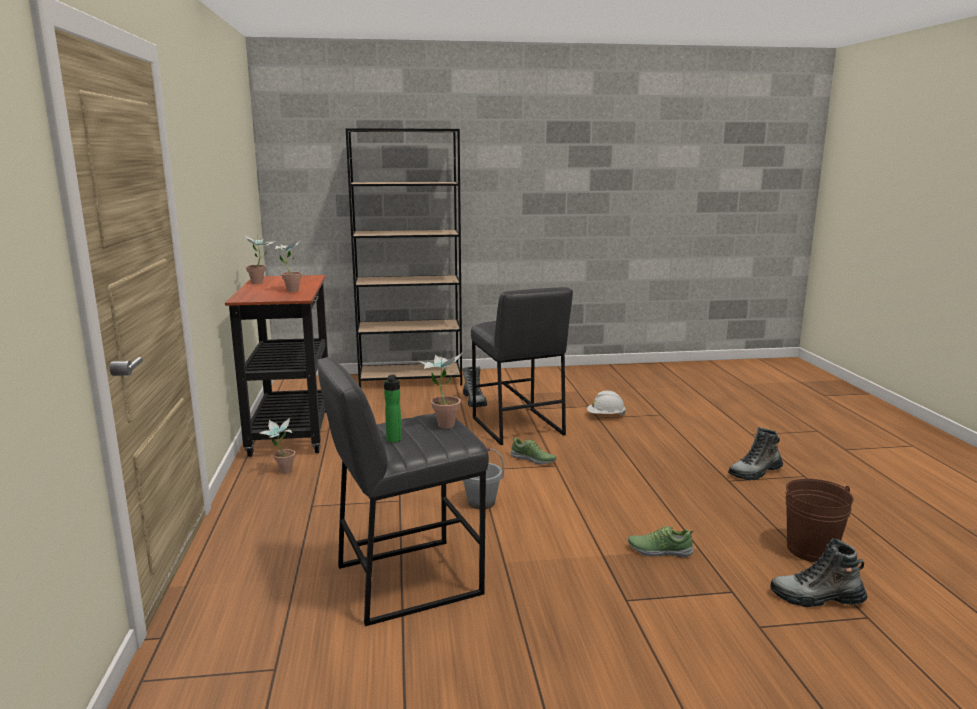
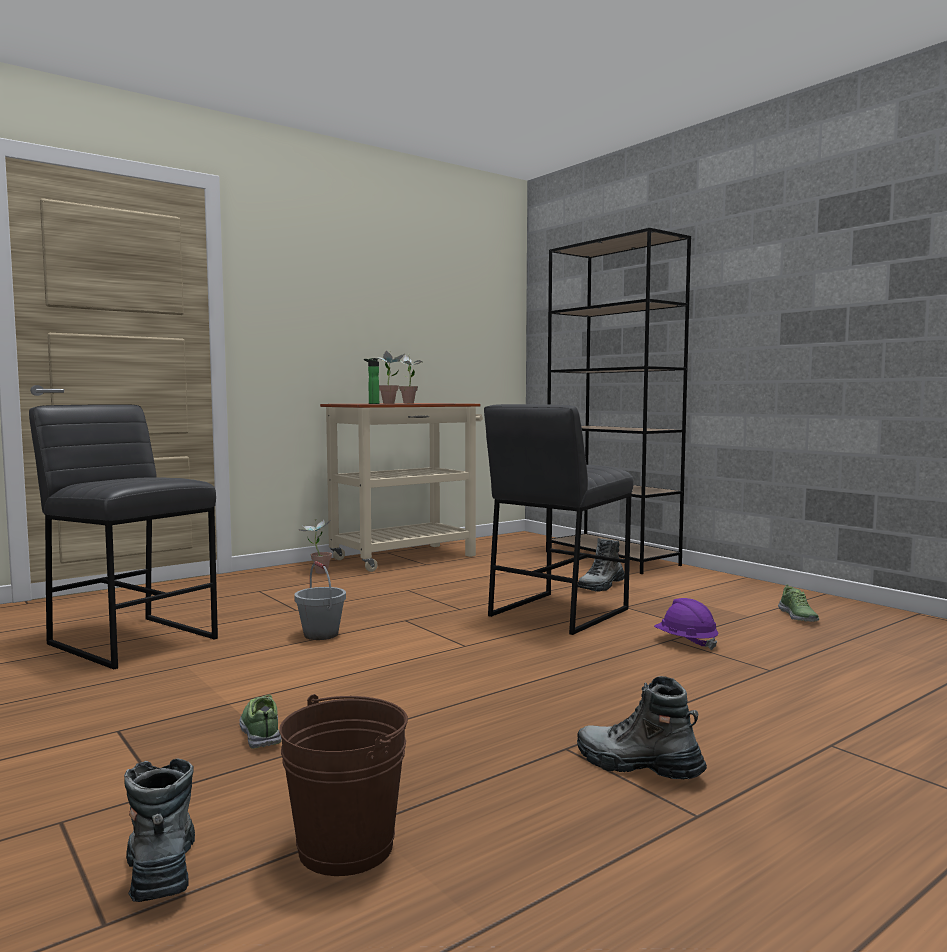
camera: 60 degrees right, 10 degrees down
(292, 432) = (406, 557): black cart -> beige cart
(393, 440) = (103, 479): bottle -> bottle (372, 403)
(443, 423) = (154, 479): potted plant -> none
(533, 460) = (466, 634): shoe -> shoe (798, 616)
(605, 416) = (685, 642): white hard hat -> purple hard hat

